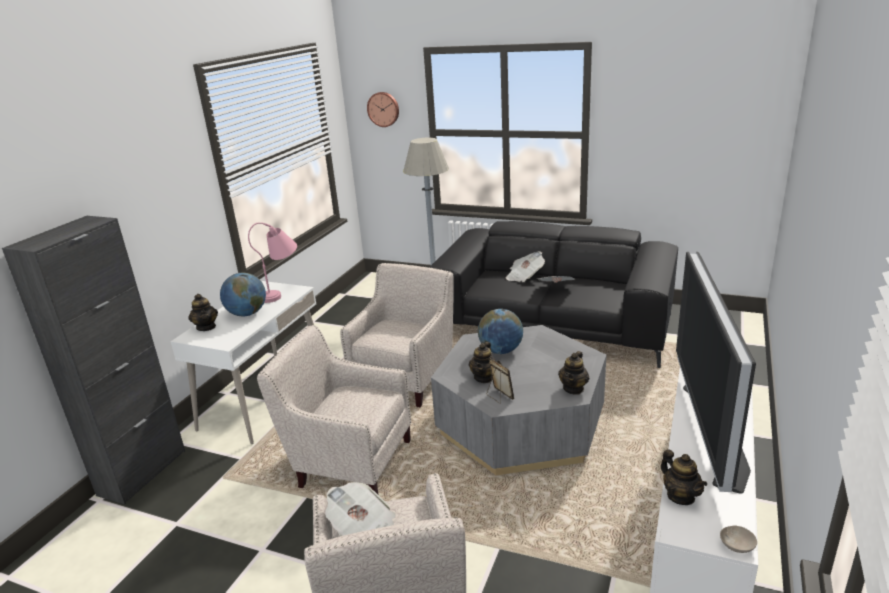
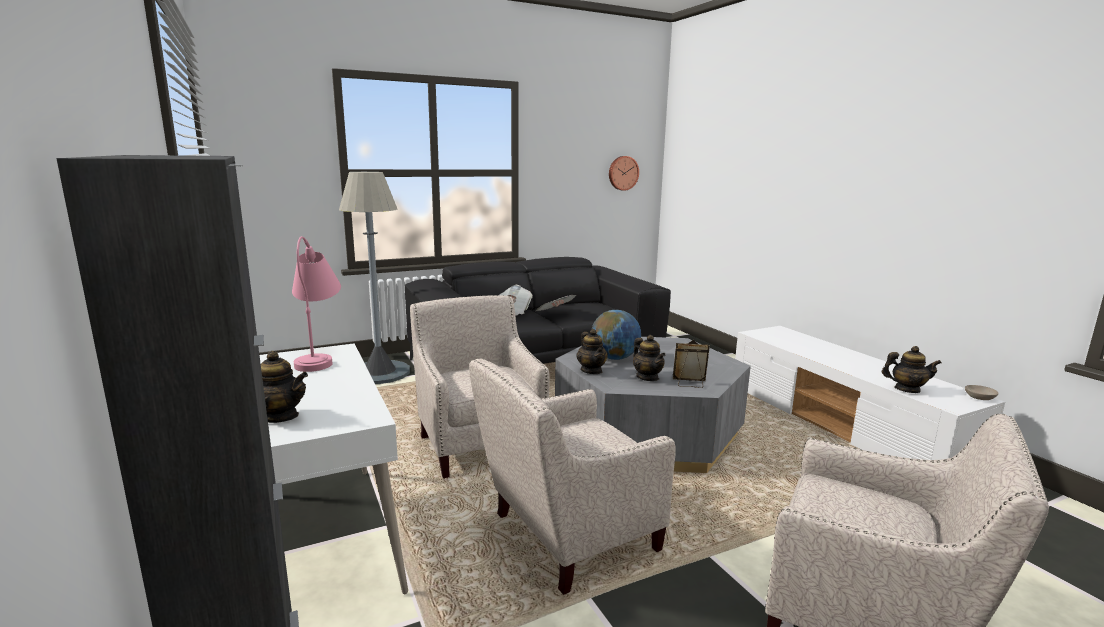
camera: 50 degrees left, 10 degrees down
(247, 314) = (318, 386): globe -> none
(364, 529) = (847, 520): newspaper -> none
(383, 109) = (271, 143): wall clock -> wall clock (623, 173)
(573, 388) = (720, 361): teapot -> teapot (591, 370)
(712, 432) = (835, 355): television -> none

